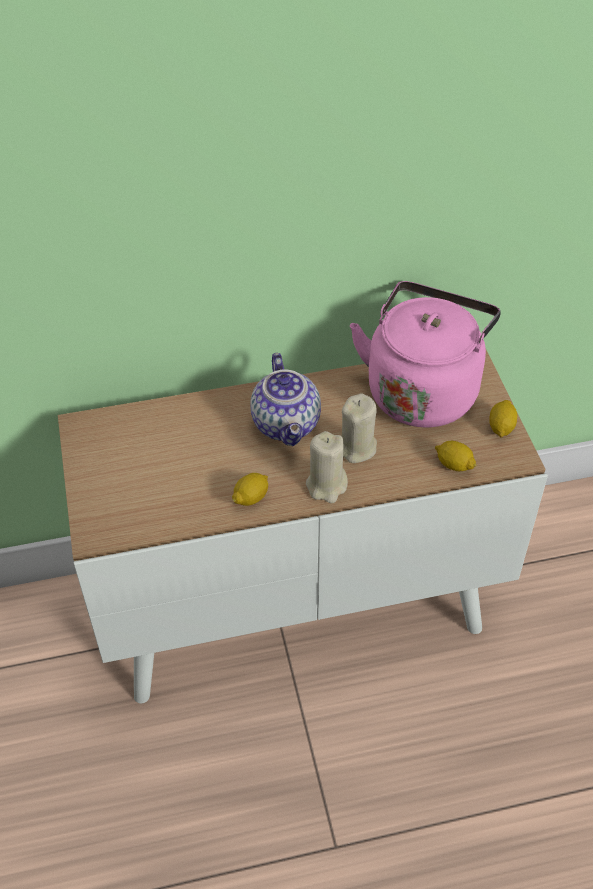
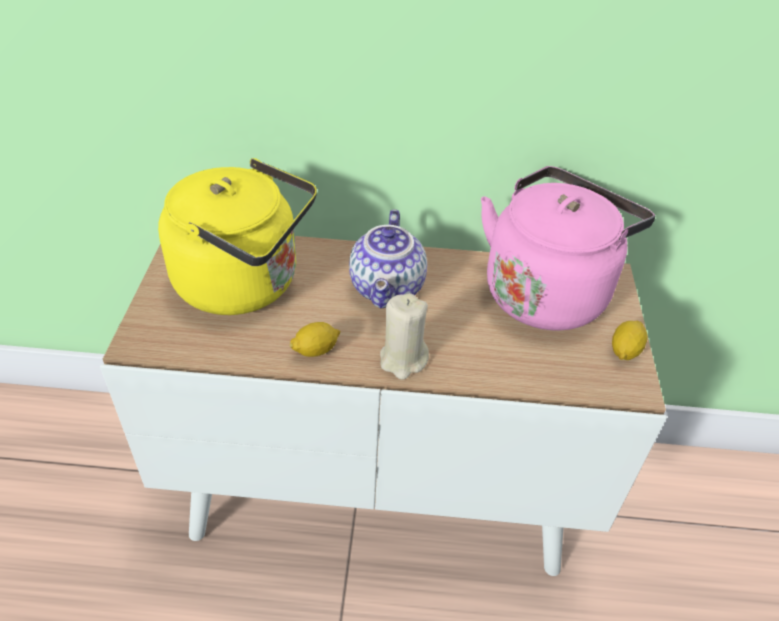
camera: 15 degrees right, 5 degrees down
(160, 454) = (245, 284): none -> yellow kettle
(356, 447) = (452, 330): beige candle -> none
(454, 464) = (556, 376): lemon -> none

